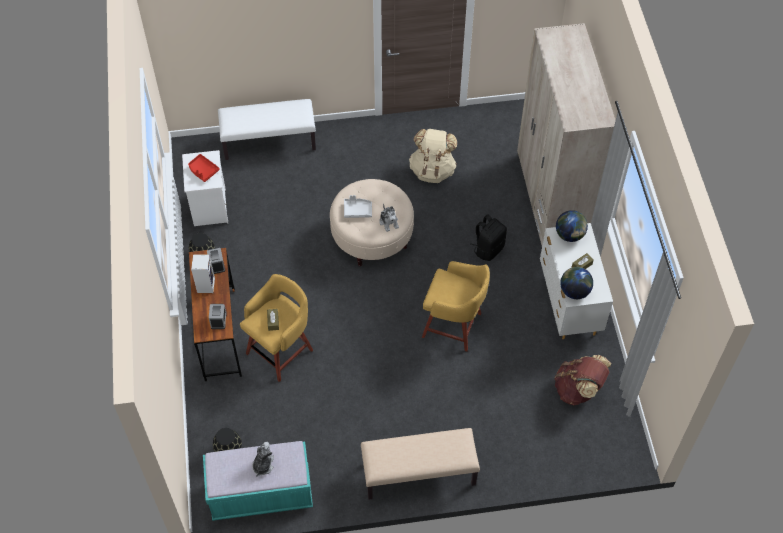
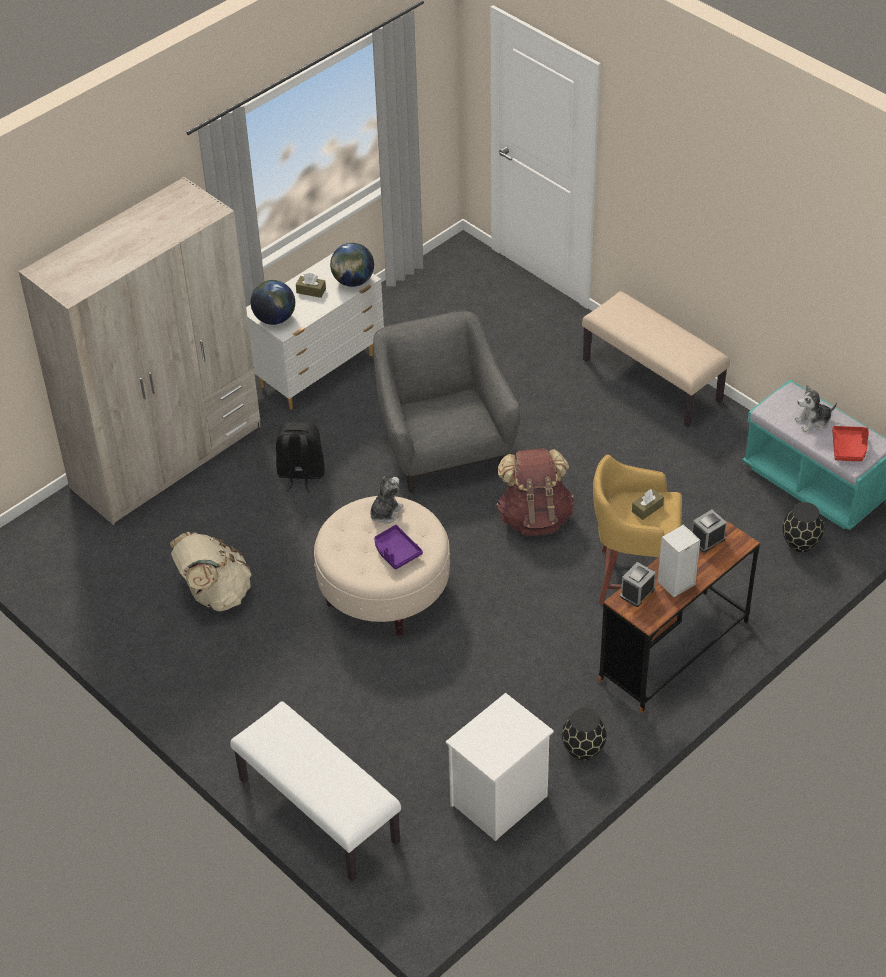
camera: 125 degrees left, 10 degrees down
(203, 170) = (499, 733): red tray -> red tray (849, 448)
(357, 210) = (396, 552): grey tray -> purple tray
(453, 326) = (443, 447): yellow stool -> grey armchair
(578, 390) = (426, 315): brown backpack -> brown backpack (535, 517)

